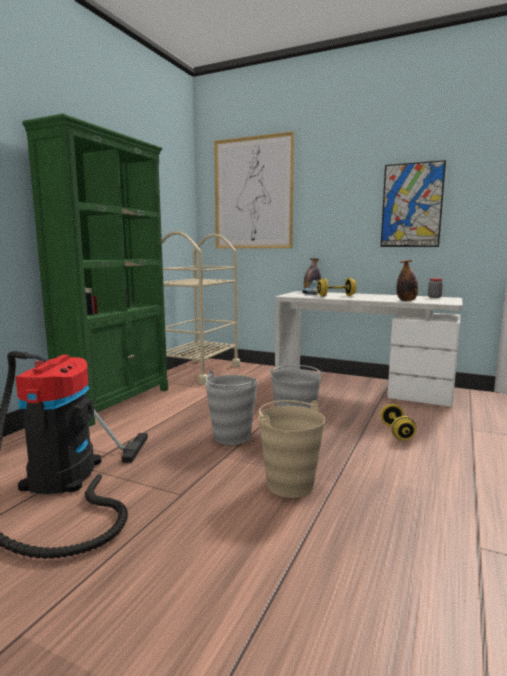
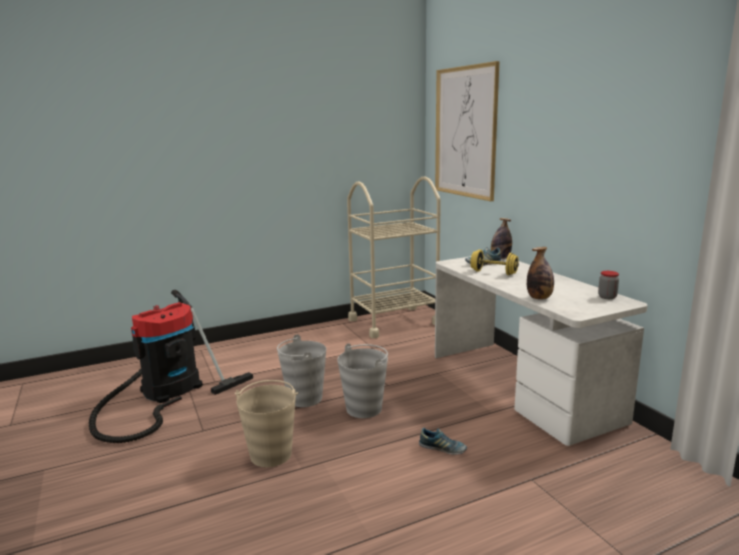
camera: 40 degrees right, 5 degrees up
(117, 402) = (284, 338): green bookcase -> none
(396, 432) = (442, 449): yellow dumbbell -> shoe
(411, 205) = (604, 165): picture -> none

